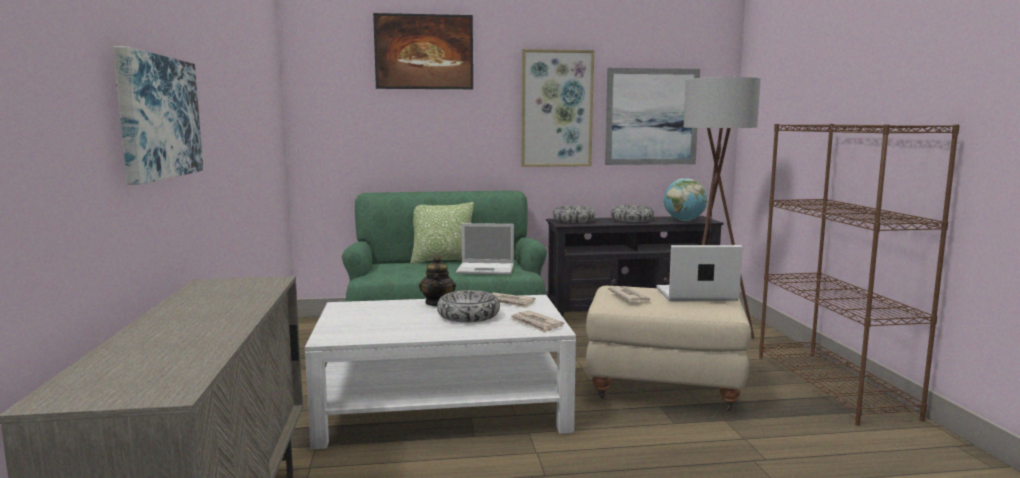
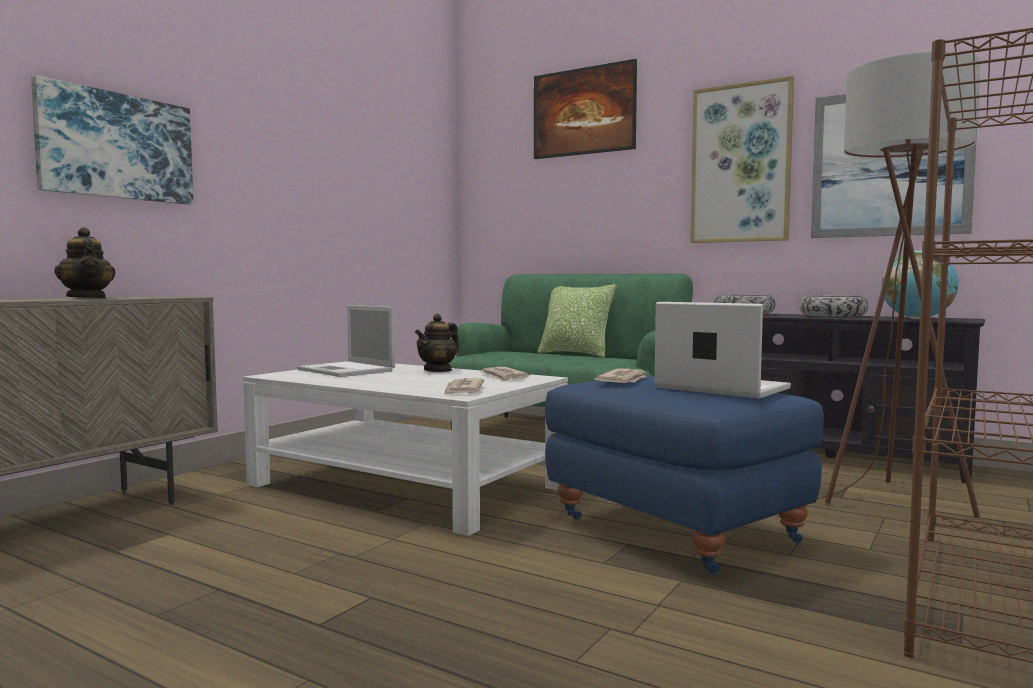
camera: 40 degrees right, 5 degrees down
(234, 306) = (87, 298): none -> teapot
(468, 316) = (428, 378): bowl -> none
(487, 269) = (593, 361): laptop -> laptop (347, 370)
(662, 390) = (672, 532): beige ottoman -> blue ottoman

